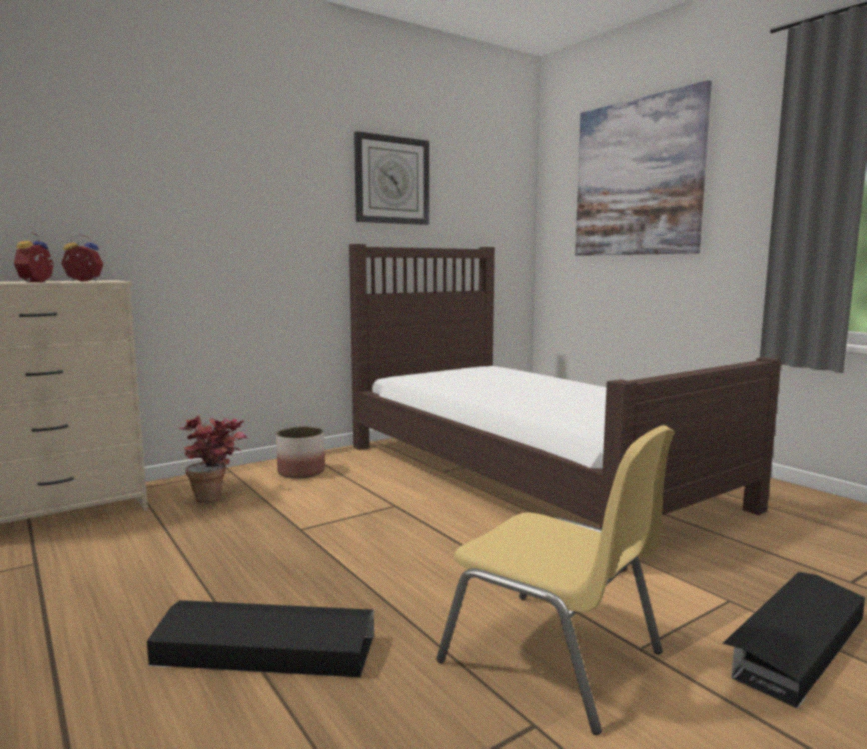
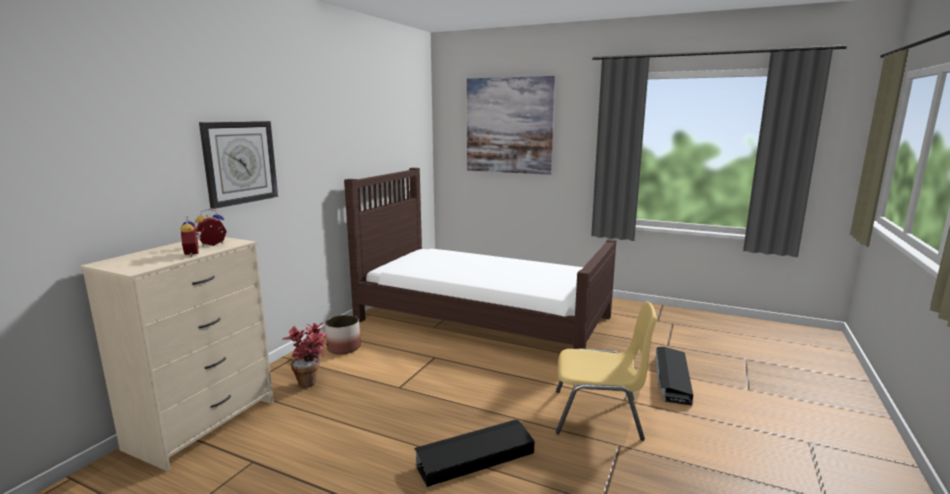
camera: 30 degrees left, 5 degrees up
(392, 180) = (362, 129): wall clock -> wall clock (240, 162)

